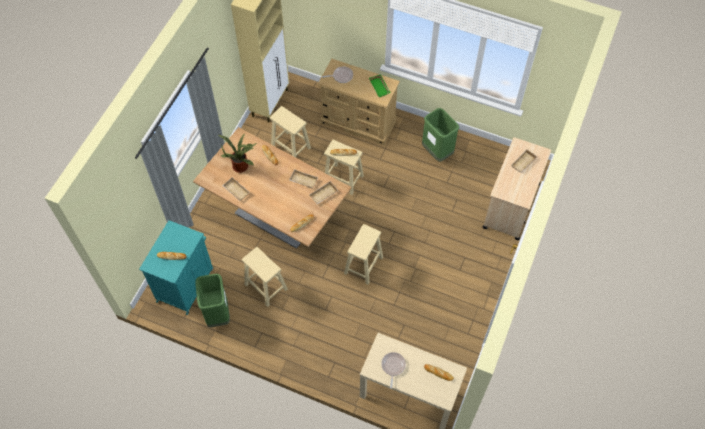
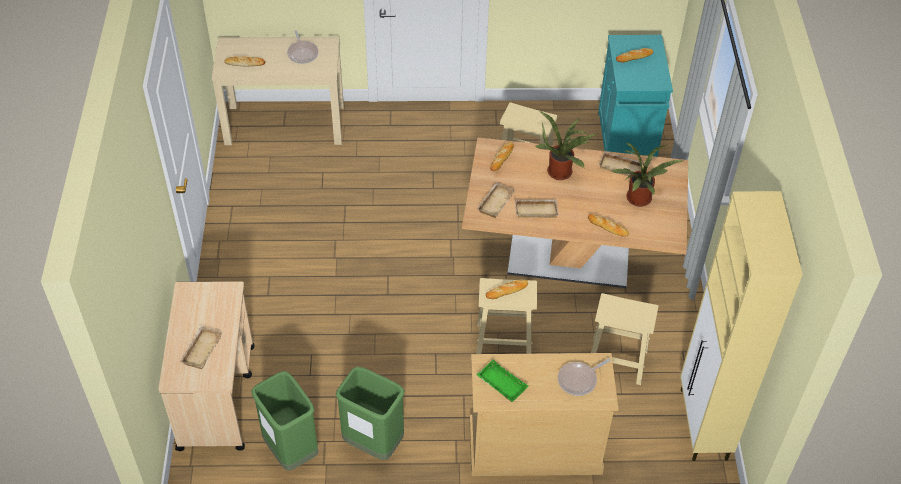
camera: 155 degrees right, 10 degrees down
(218, 314) = (562, 125): green trash can -> green trash can (291, 450)
(272, 201) = (561, 171): none -> potted plant
(363, 266) = (409, 236): beige stool -> none

